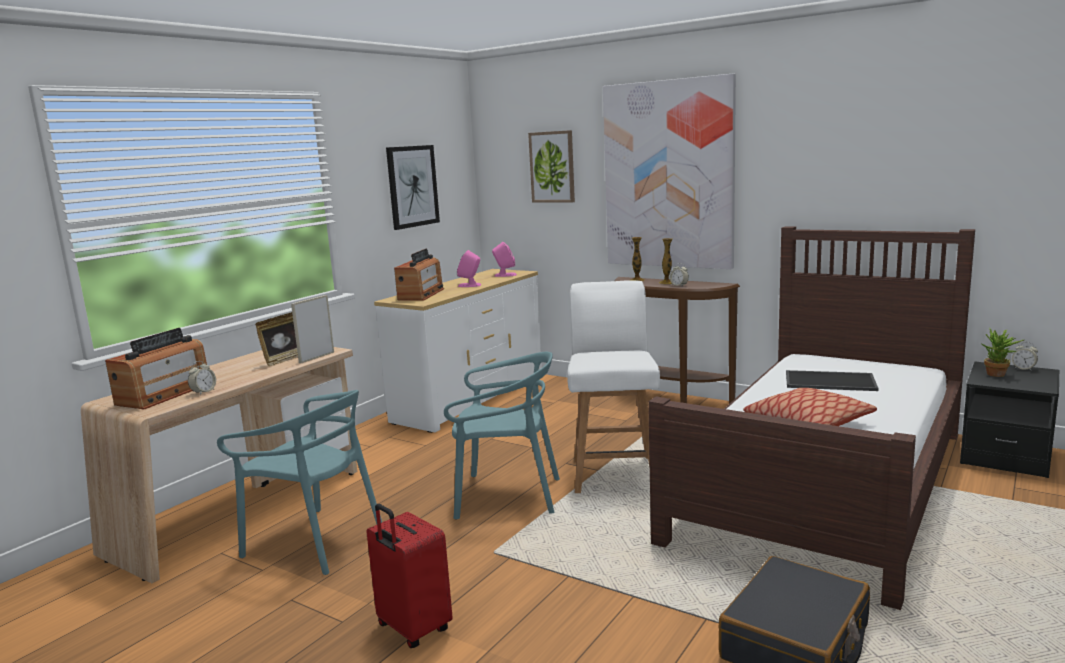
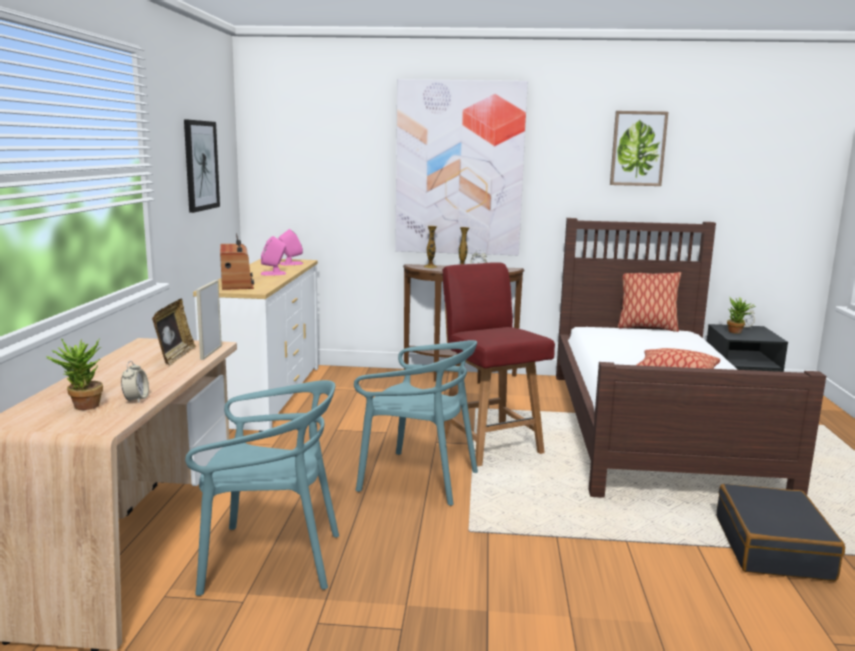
camera: 30 degrees left, 0 degrees up
(164, 394) = (81, 407): radio -> potted plant
(412, 629) = (480, 616): red suitcase -> none
(507, 496) = (418, 479): turquoise chair -> turquoise chair turned 45 degrees clockwise
(552, 167) = (334, 155): picture -> picture (638, 148)
(615, 473) = (489, 444): white chair -> red chair
(830, 381) = (640, 344): tray -> none
(879, 361) = (646, 328): none -> pillow

